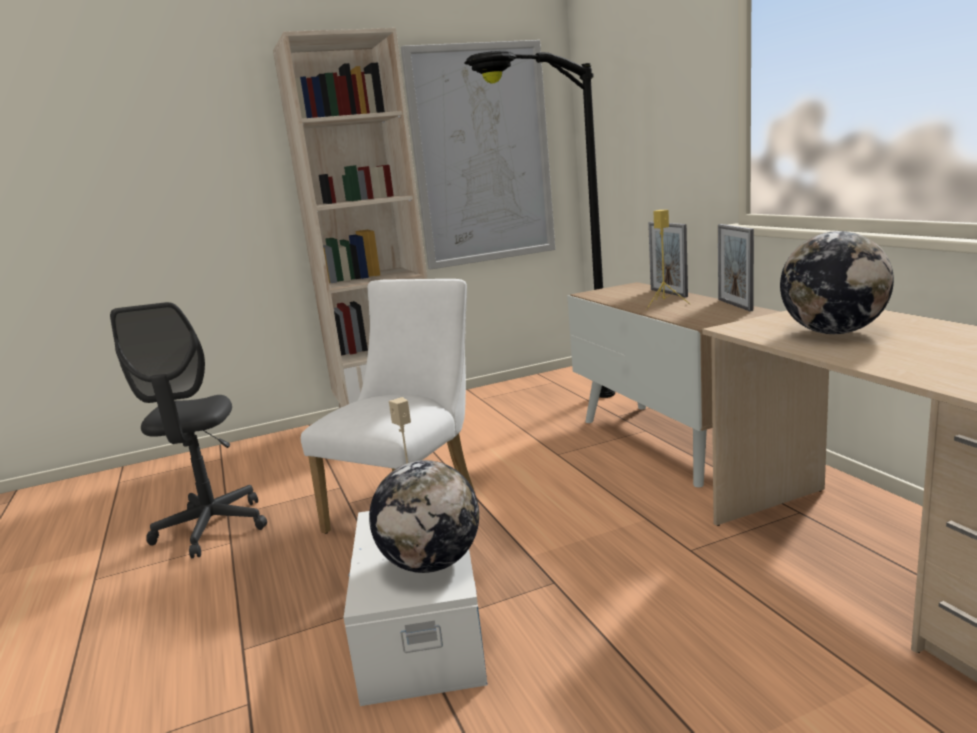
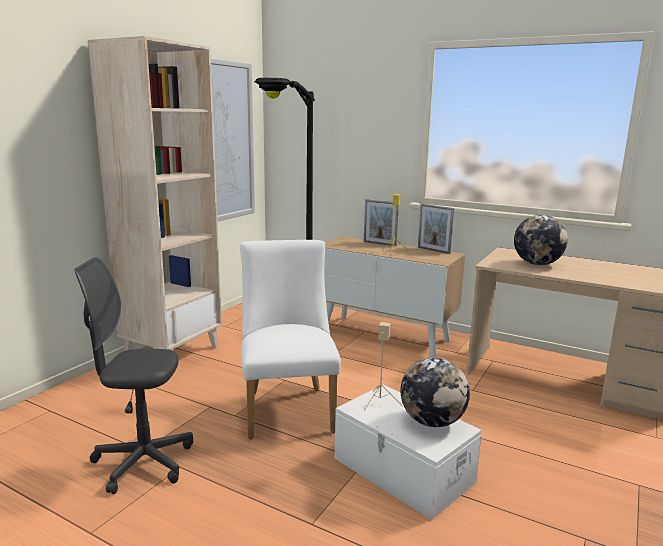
camera: 40 degrees left, 0 degrees up
(212, 528) = (143, 462): grey office chair -> grey office chair turned 135 degrees clockwise

